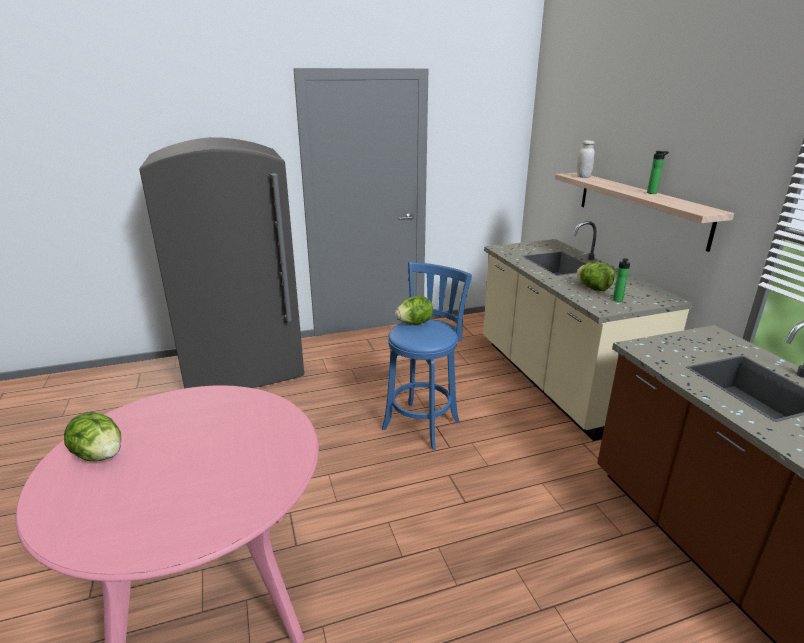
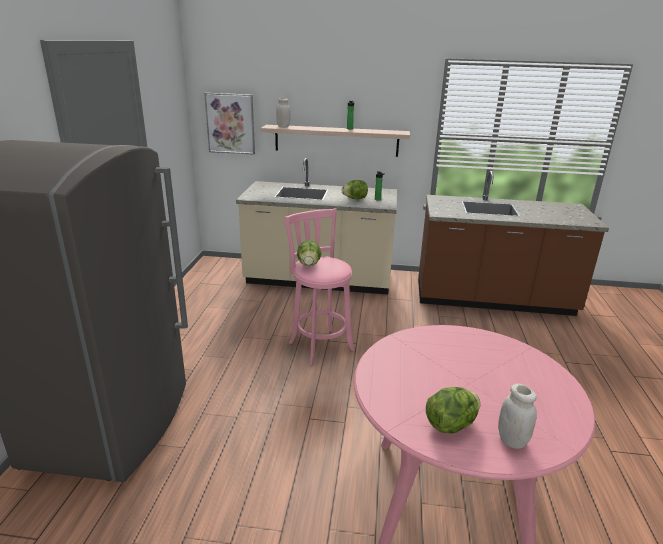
camera: 65 degrees left, 0 degrees up
(71, 500) = (512, 440): none -> white jar
(423, 423) = (319, 344): blue stool -> pink stool
(553, 166) = (230, 123): none -> picture

